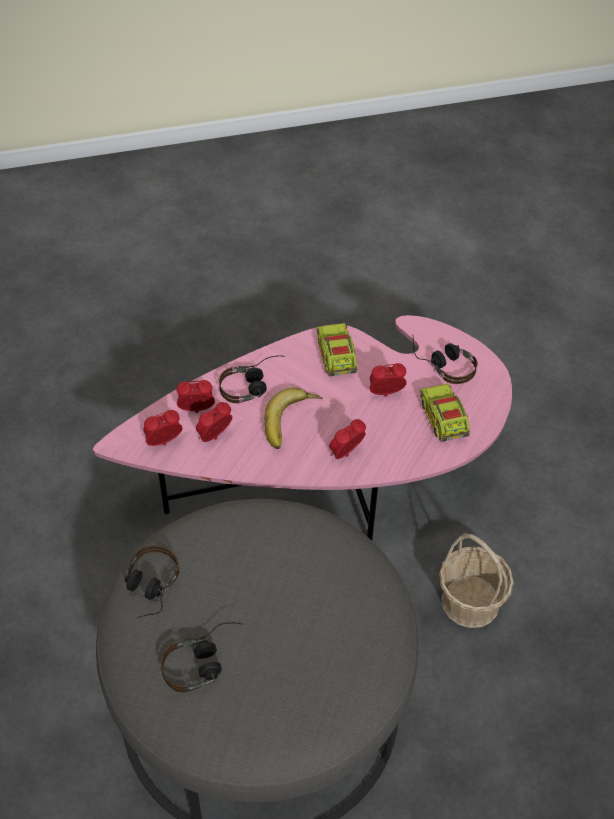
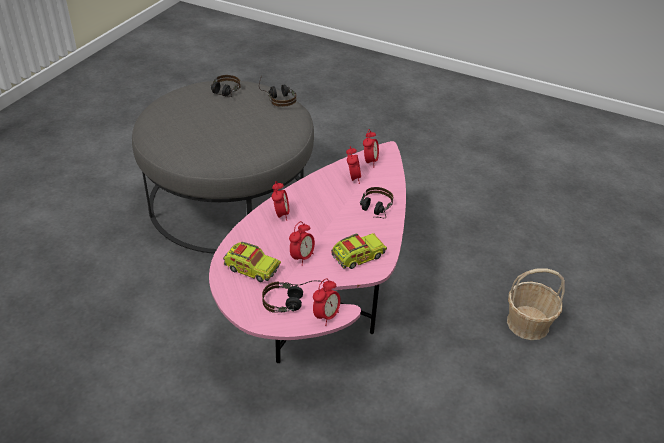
camera: 130 degrees right, 10 degrees down
(196, 411) = (379, 182): alarm clock -> alarm clock (326, 316)
(292, 422) = (328, 209): banana -> none
(336, 357) = (358, 257): toy truck -> toy truck turned 60 degrees counterclockwise
(470, 601) = (173, 301): basket -> basket (528, 324)

